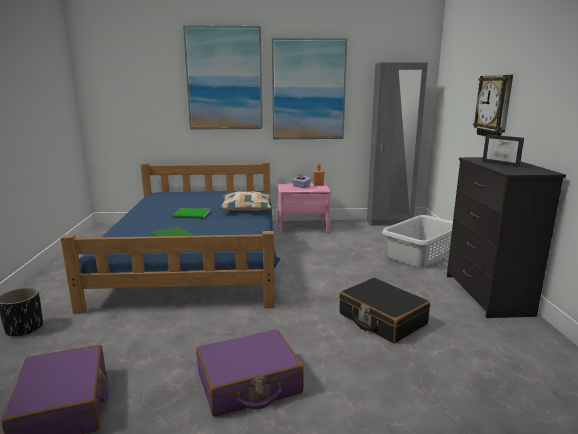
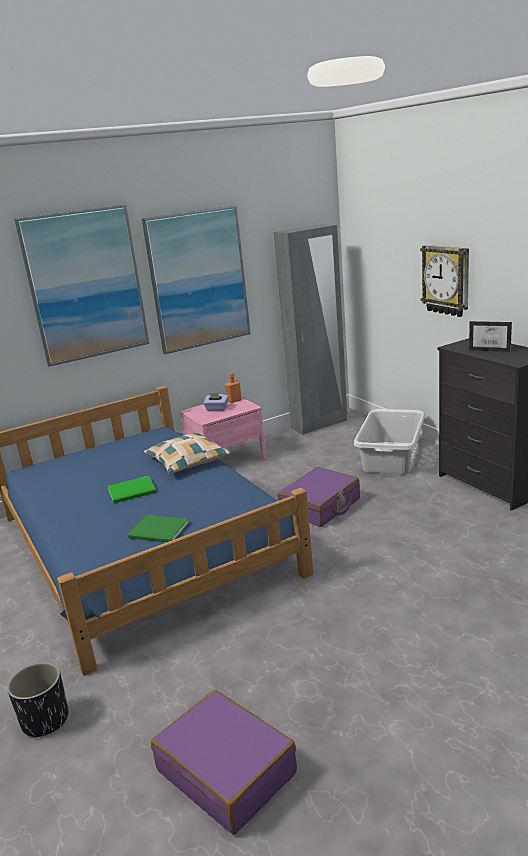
camera: 25 degrees left, 5 degrees up
(249, 384) = (381, 662): purple suitcase -> purple suitcase (320, 506)
(382, 319) = (428, 546): black suitcase -> none

